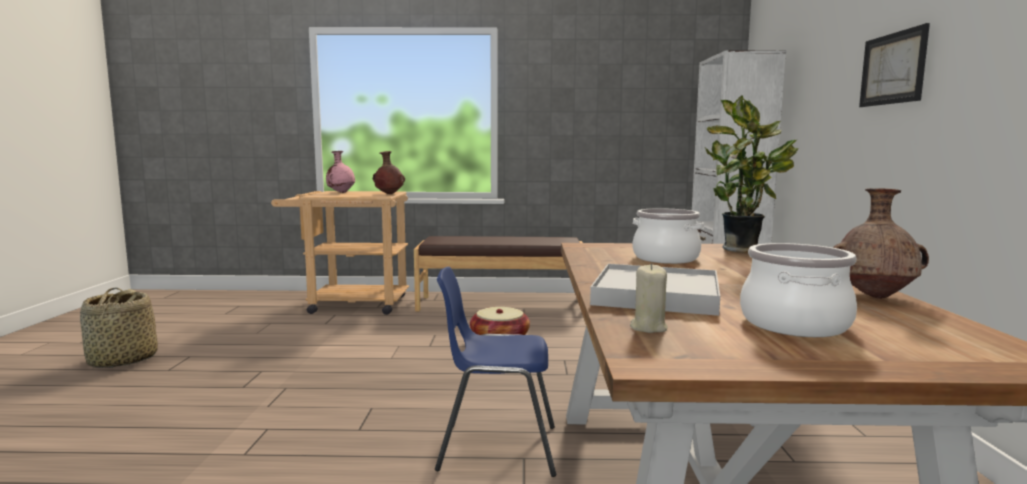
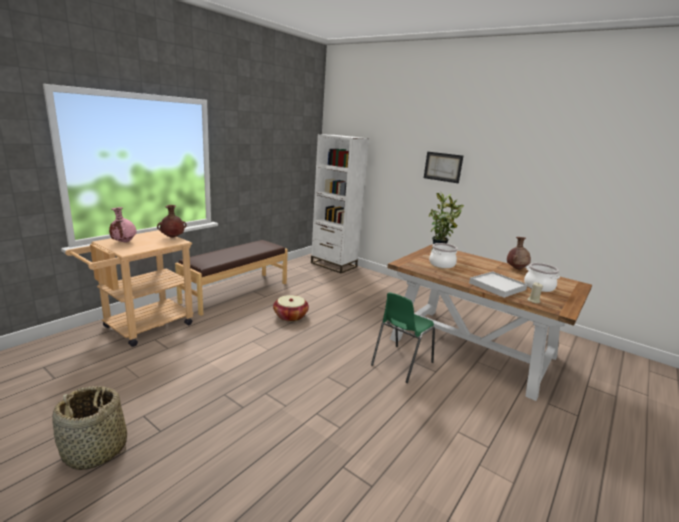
camera: 55 degrees left, 10 degrees up
(497, 448) = (401, 363): blue chair -> green chair

